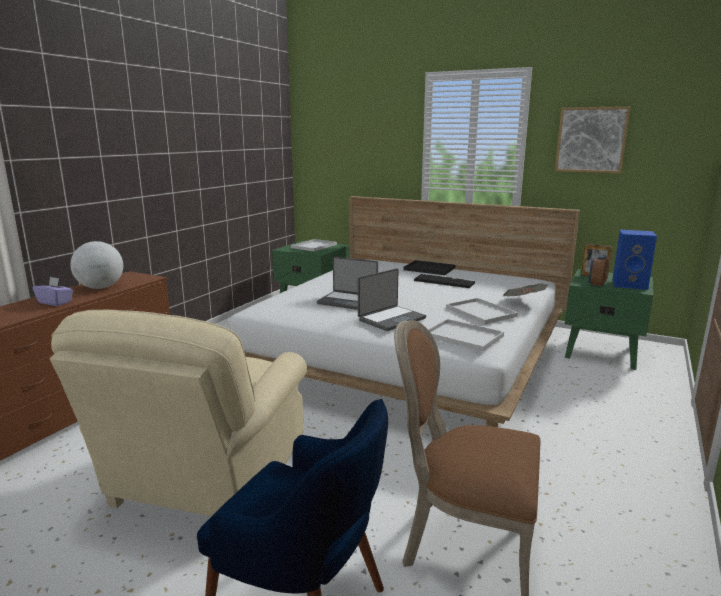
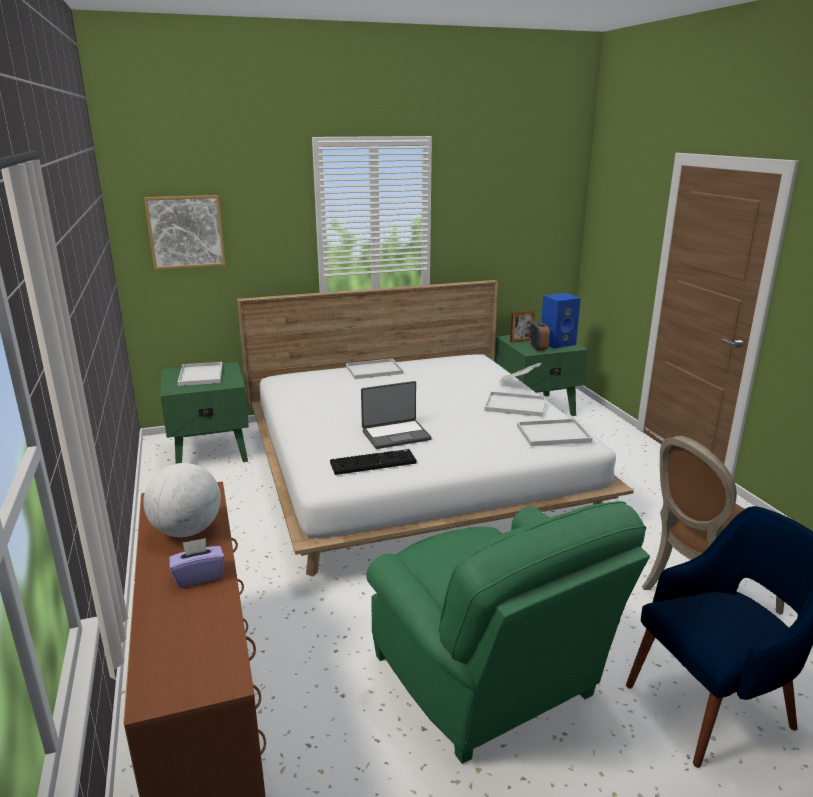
camera: 45 degrees left, 5 degrees up
(205, 481) = (489, 681): beige armchair -> green armchair
(391, 319) = (473, 439): laptop -> none
(428, 269) = (373, 370): black tray -> white tray
(445, 282) = (421, 382): keyboard -> keyboard (373, 462)
(591, 140) = (489, 210): picture -> picture (186, 232)

